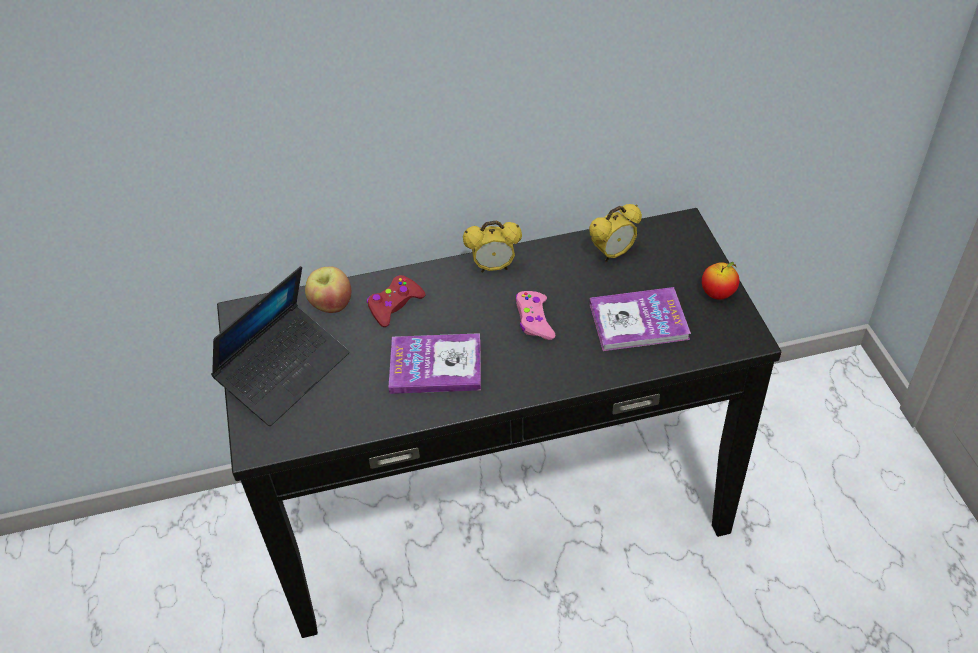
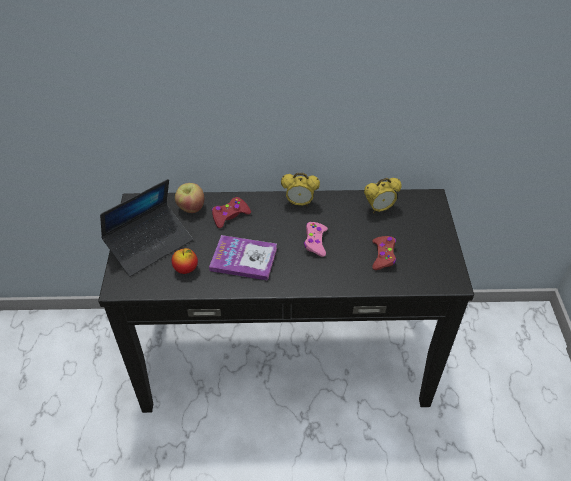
camera: 10 degrees right, 0 degrees up
(638, 321) = (383, 256): book -> red game controller
(718, 294) = (441, 248): apple -> apple (186, 269)

